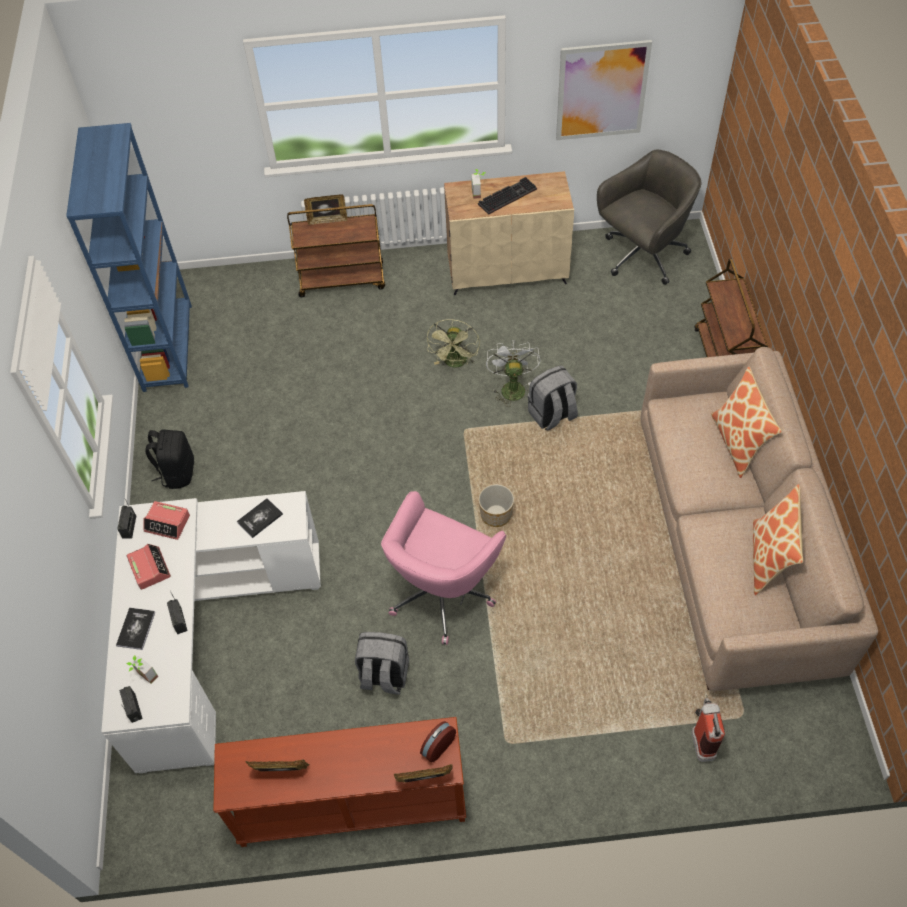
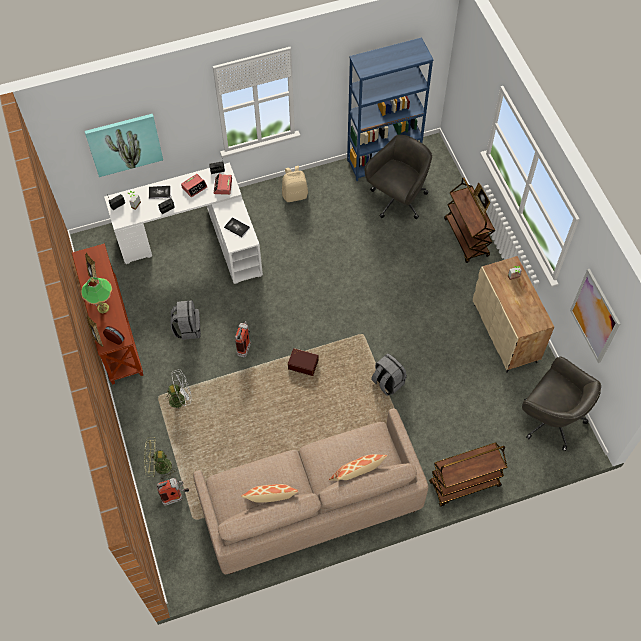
camera: 75 degrees right, 5 degrees up
(43, 627) = (124, 144): none -> picture
(177, 472) = (295, 194): black backpack -> beige backpack
(245, 344) = (397, 200): none -> grey office chair
(363, 761) = (103, 308): none -> table lamp
(443, 591) = (245, 346): pink office chair -> fire extinguisher
(455, 363) = (415, 318): green fan -> green fan (159, 467)
(496, 515) = (303, 364): planter -> brown storage box
(507, 196) = (517, 295): keyboard -> none
(511, 387) = (404, 354): white fan -> white fan (181, 399)

